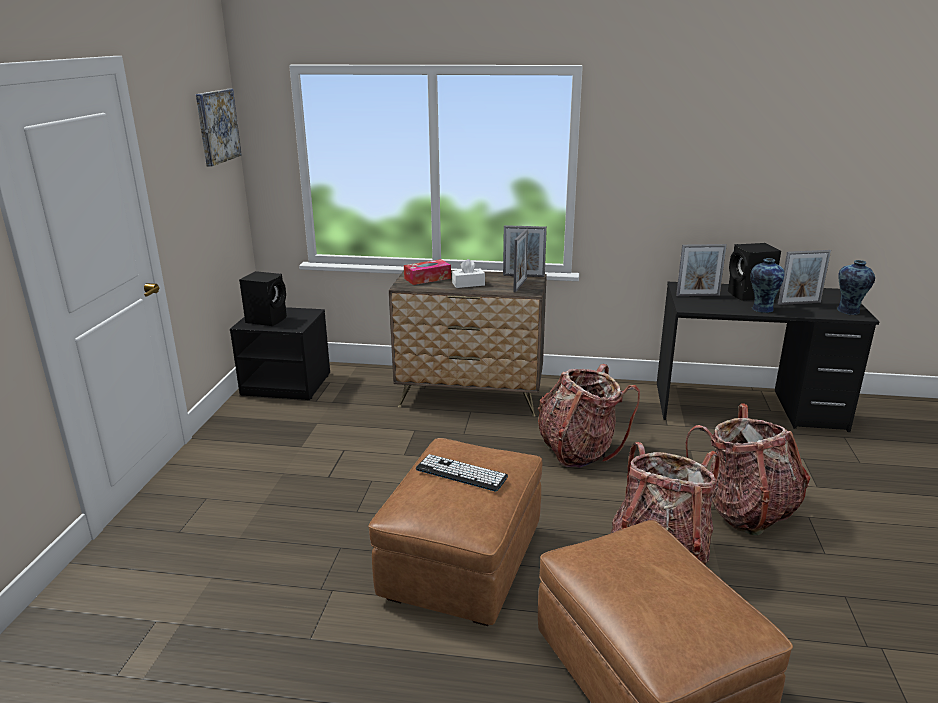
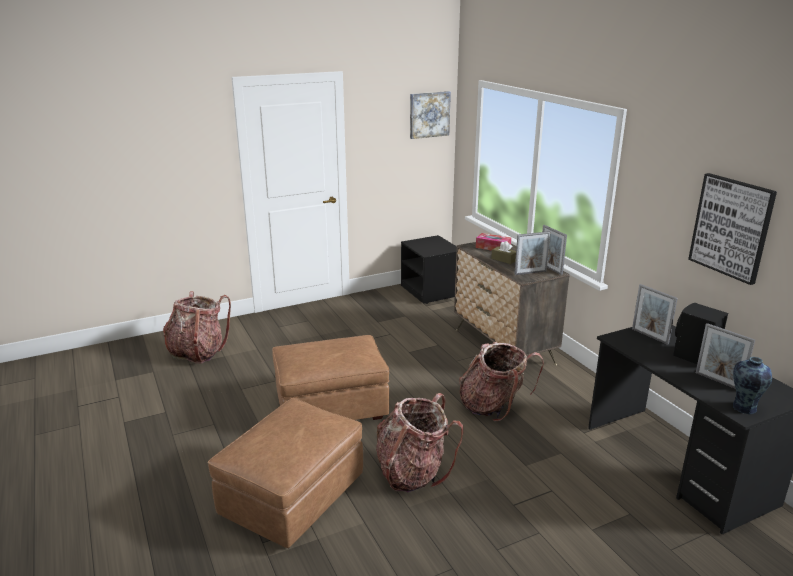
camera: 55 degrees right, 0 degrees up
(267, 319) = (425, 244): black speaker -> none
(461, 473) = (333, 349): keyboard -> none
(468, 284) = (504, 259): white tissue box -> brown tissue box
(740, 162) = (731, 227): none -> picture
(744, 511) = (508, 498): backpack -> backpack (198, 352)
(761, 309) = (668, 367): vase -> none

